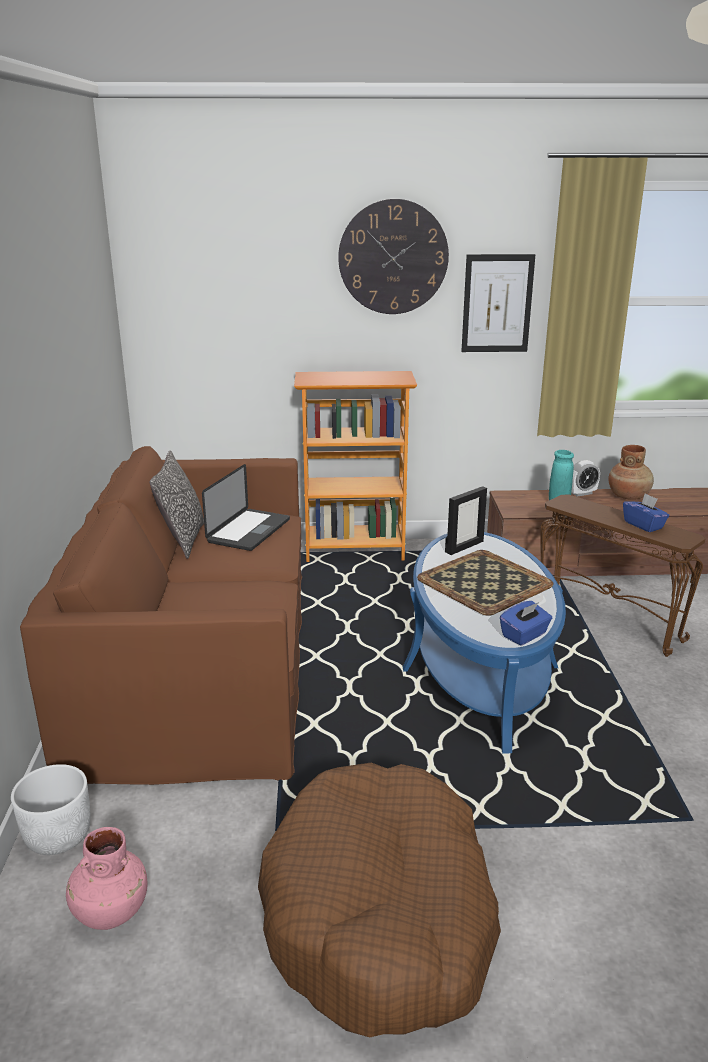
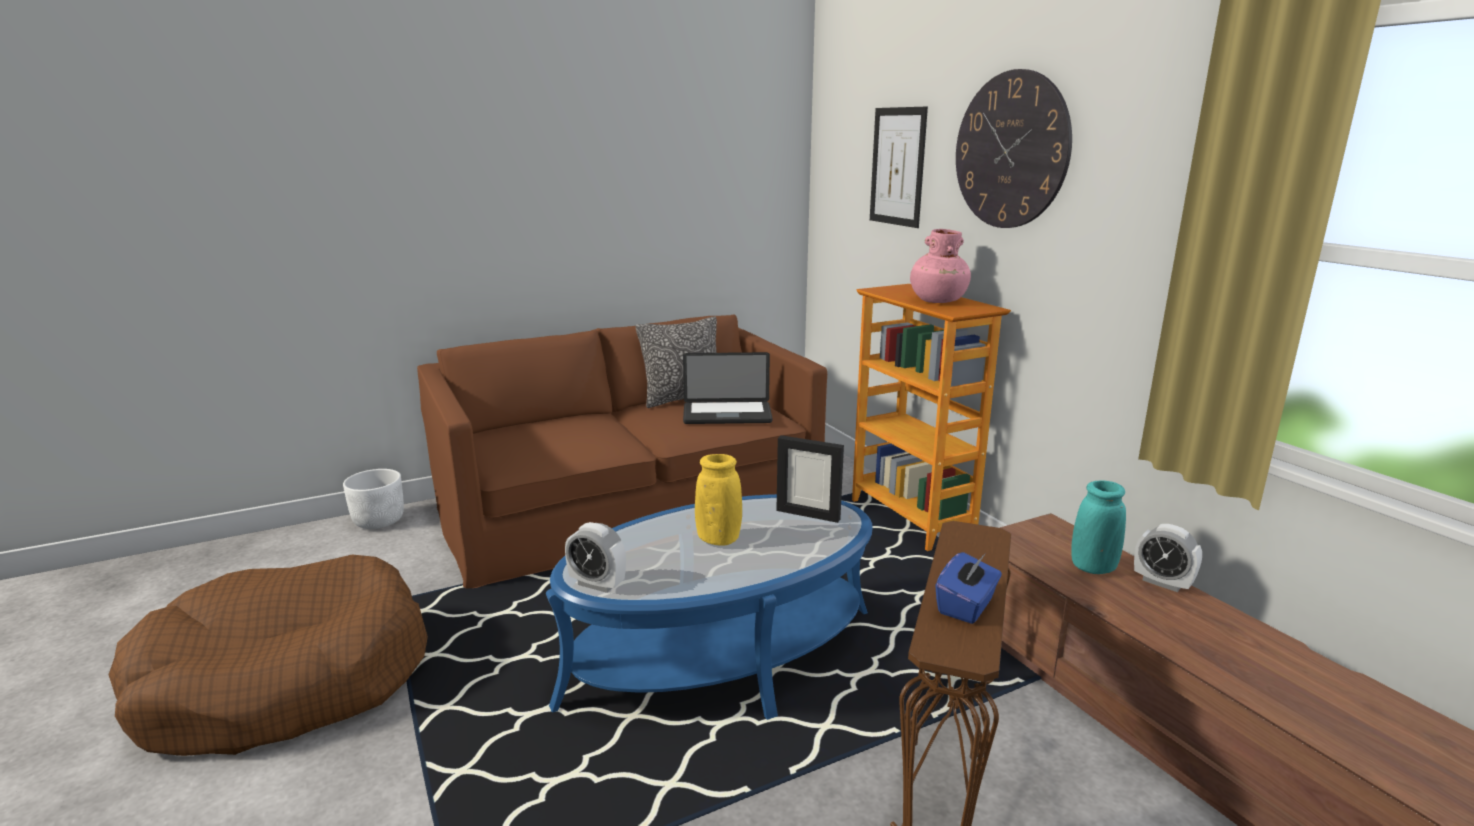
camera: 65 degrees right, 5 degrees down
(110, 911) = (301, 561): pink vase -> pink vase (937, 301)
(483, 582) = (718, 539): tray -> yellow vase
(497, 304) = (1127, 230): picture -> picture (897, 167)
(524, 635) = (597, 584): blue tissue box -> alarm clock
(628, 496) = (1230, 629): brown vase -> none

